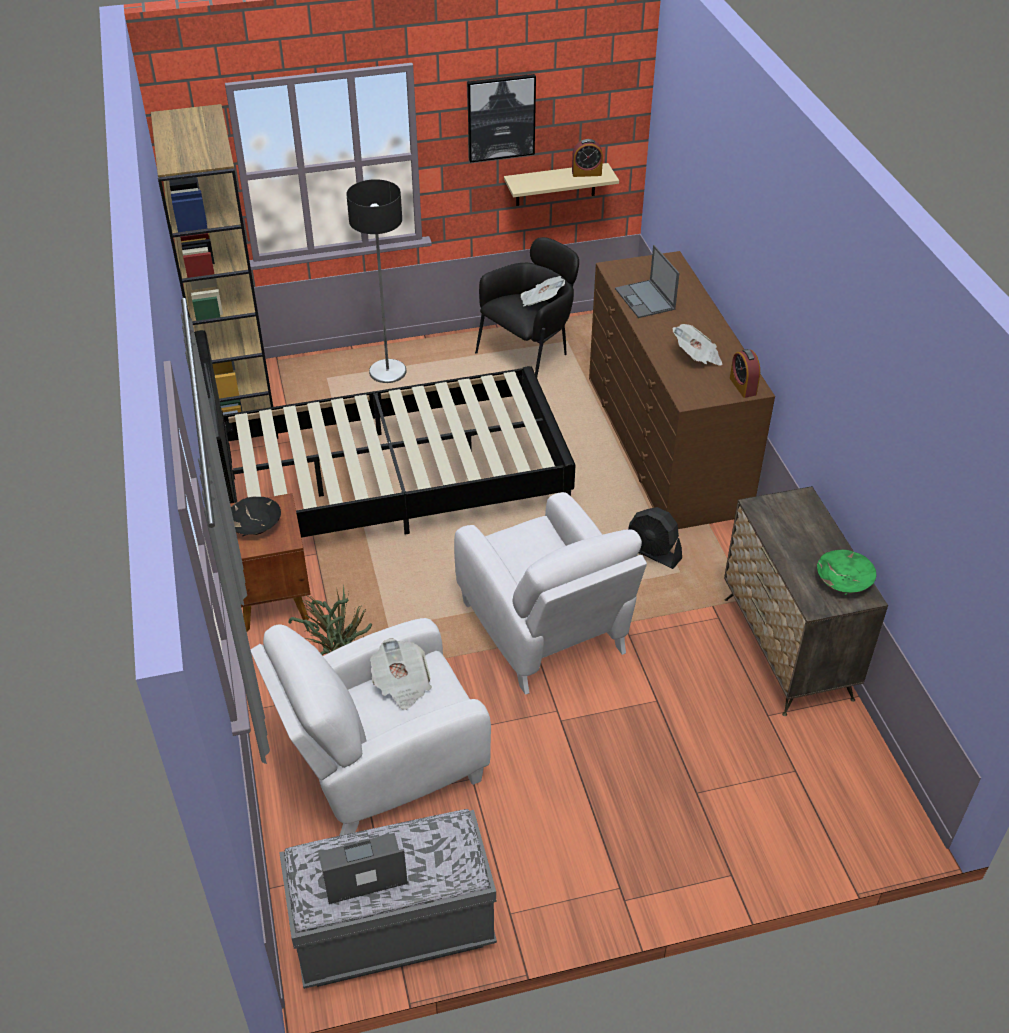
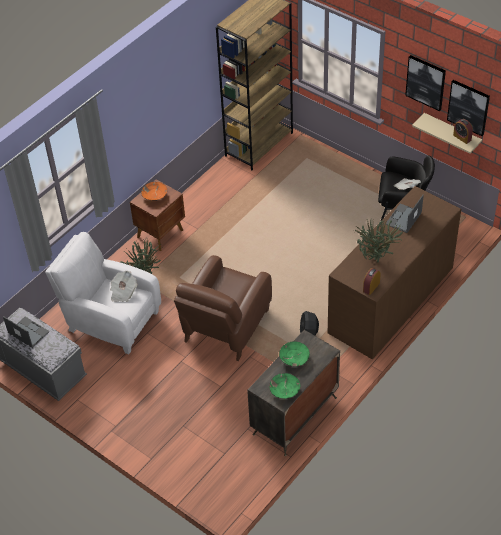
camera: 55 degrees right, 5 degrees up
(255, 524) = (155, 195): black bowl -> orange bowl
(387, 372) = (333, 174): floor lamp -> none
(392, 483) = (262, 224): black bed -> none
(545, 631) = (225, 328): white armchair -> brown armchair
(580, 118) = (468, 107): none -> picture
(697, 357) = (376, 260): newspaper -> potted plant
(787, 538) = (294, 358): none -> green bowl

